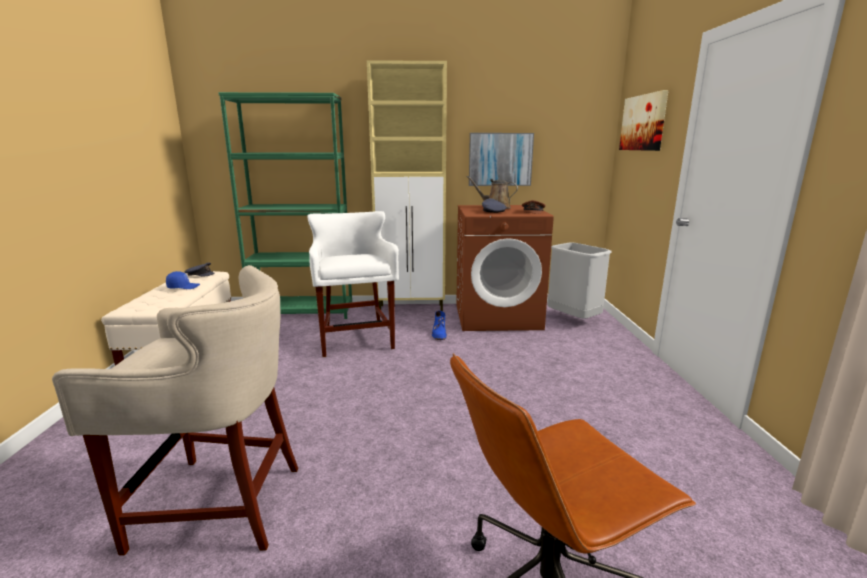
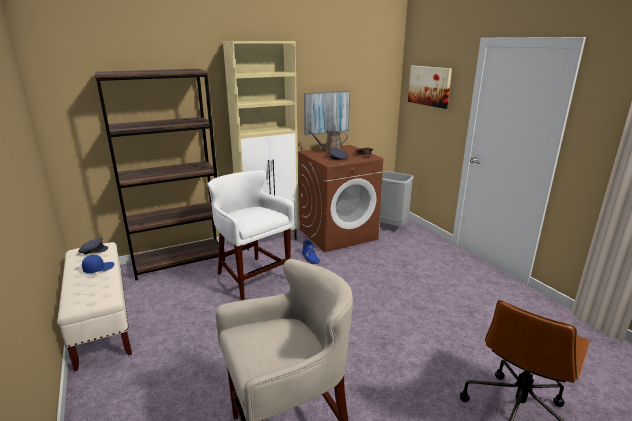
camera: 25 degrees left, 5 degrees up
(303, 312) = (179, 262): green bookcase -> brown bookcase

